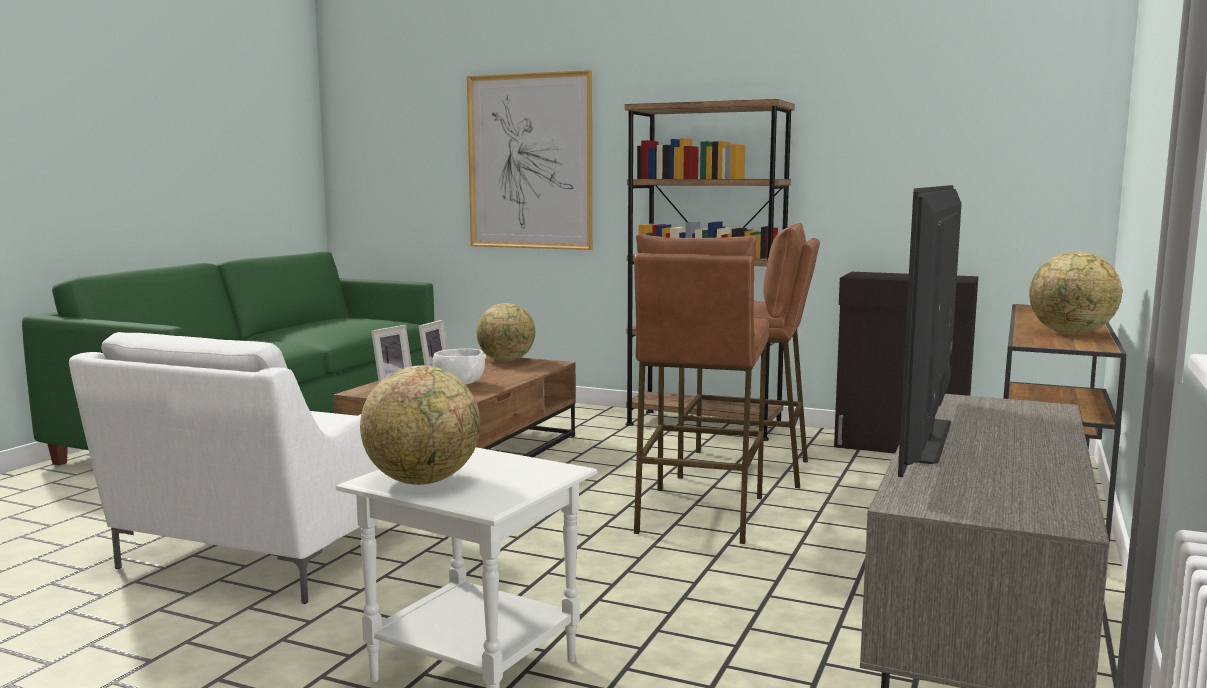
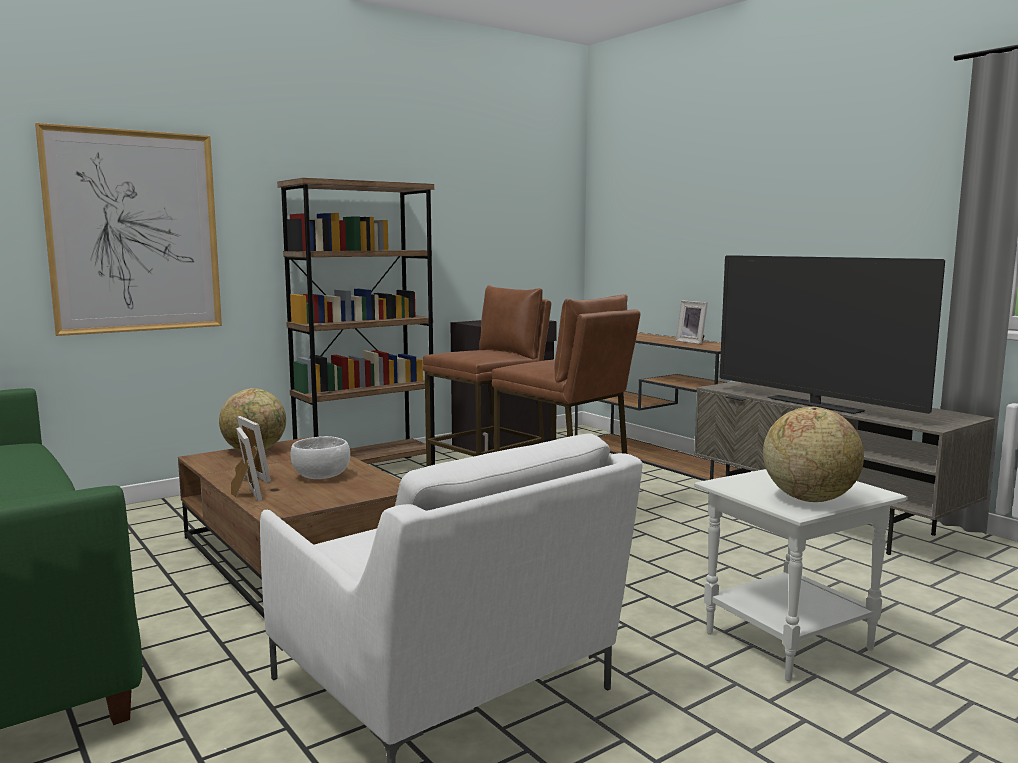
camera: 60 degrees left, 0 degrees up
(1071, 334) = (692, 342): globe -> picture frame

